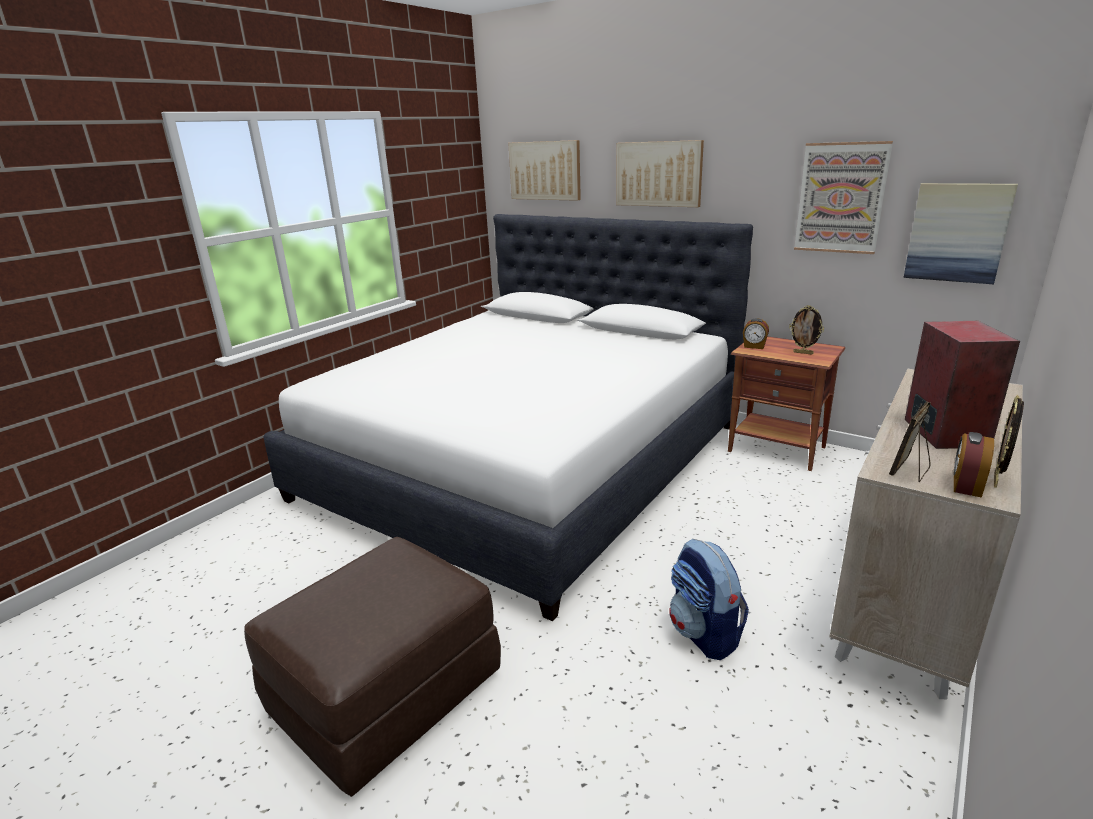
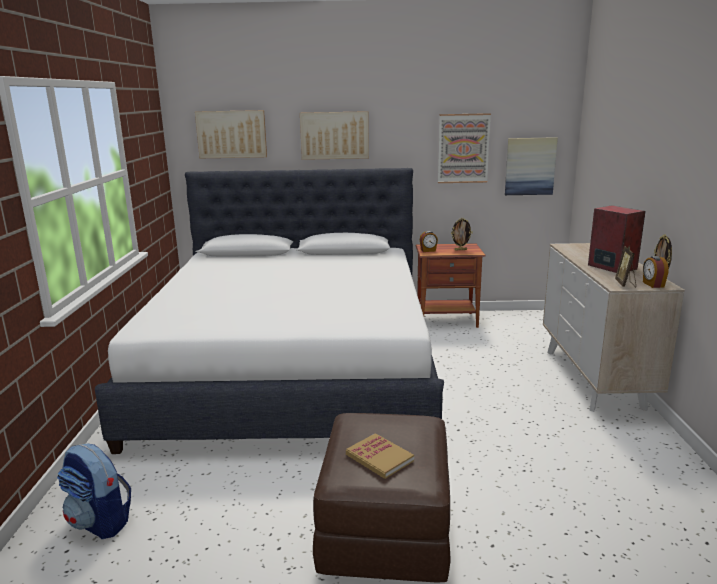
camera: 35 degrees left, 5 degrees down
(340, 609) = (379, 458): none -> book
(704, 634) = (522, 423): backpack -> backpack (100, 522)

